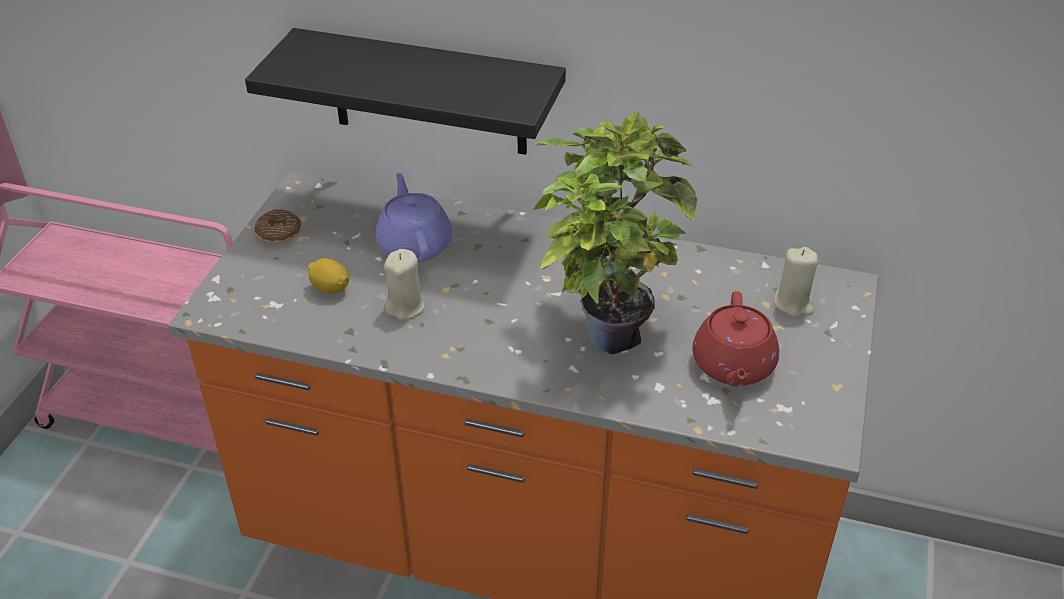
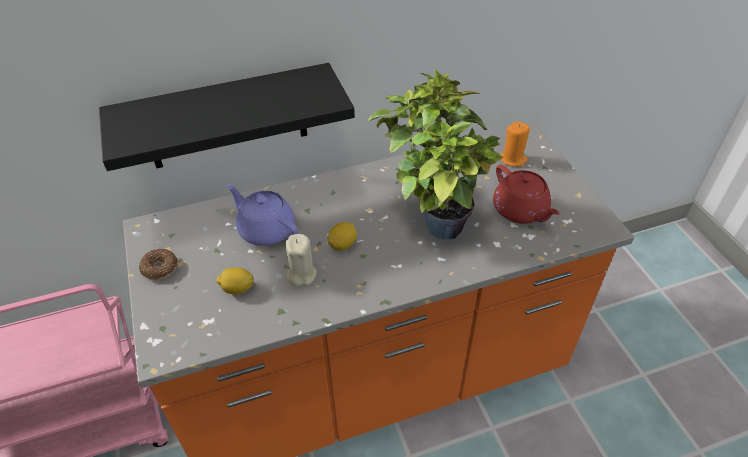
camera: 35 degrees left, 5 degrees up
(479, 298) = (342, 244): none -> lemon
(793, 303) = (513, 159): beige candle -> orange candle

